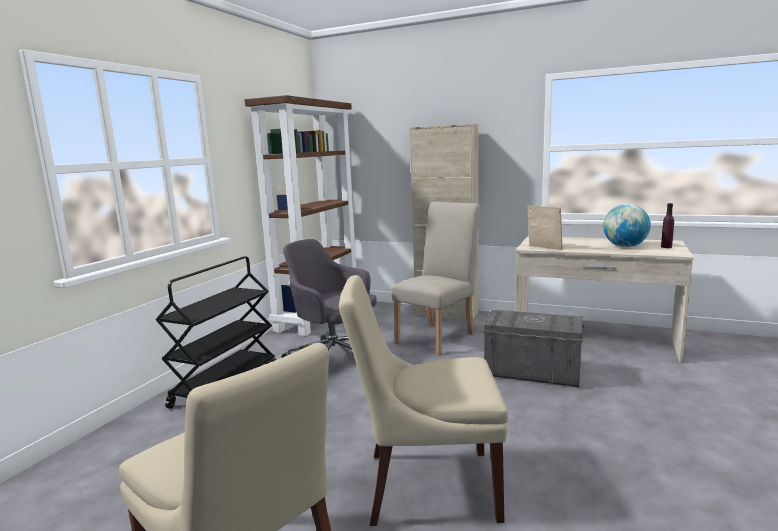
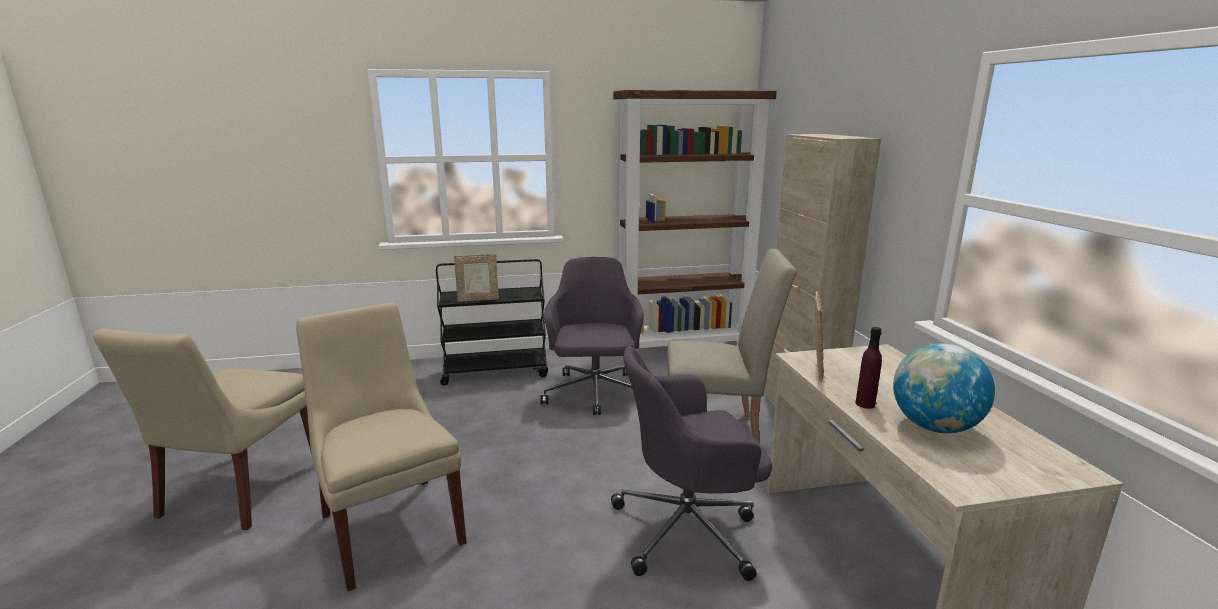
camera: 55 degrees right, 5 degrees up
(218, 308) = (478, 299): none -> picture frame
(531, 373) = (689, 529): grey storage box -> grey office chair
(666, 247) = (1007, 468): purple bottle -> purple bottle (865, 404)

